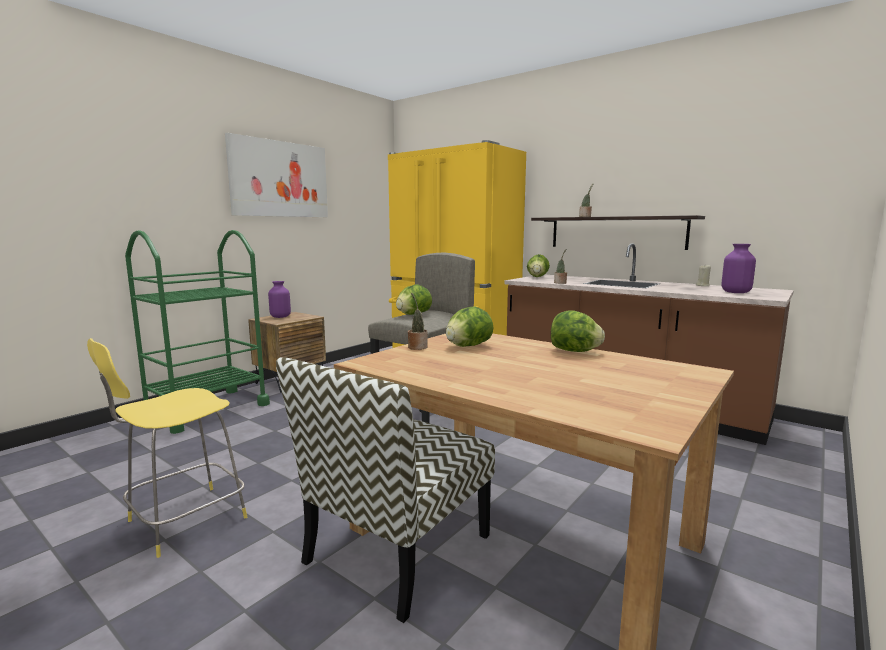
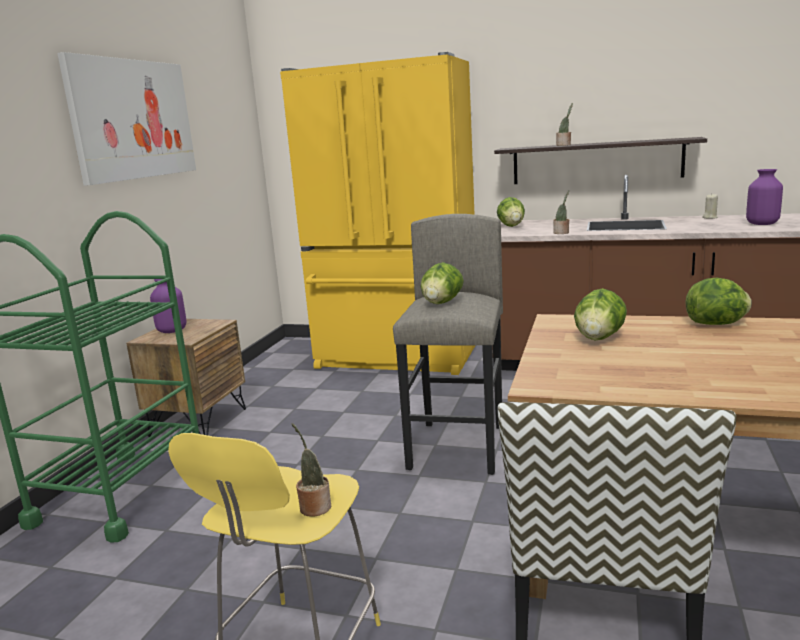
camera: 20 degrees left, 5 degrees up
(417, 347) = (547, 350): potted plant -> potted plant (314, 507)

